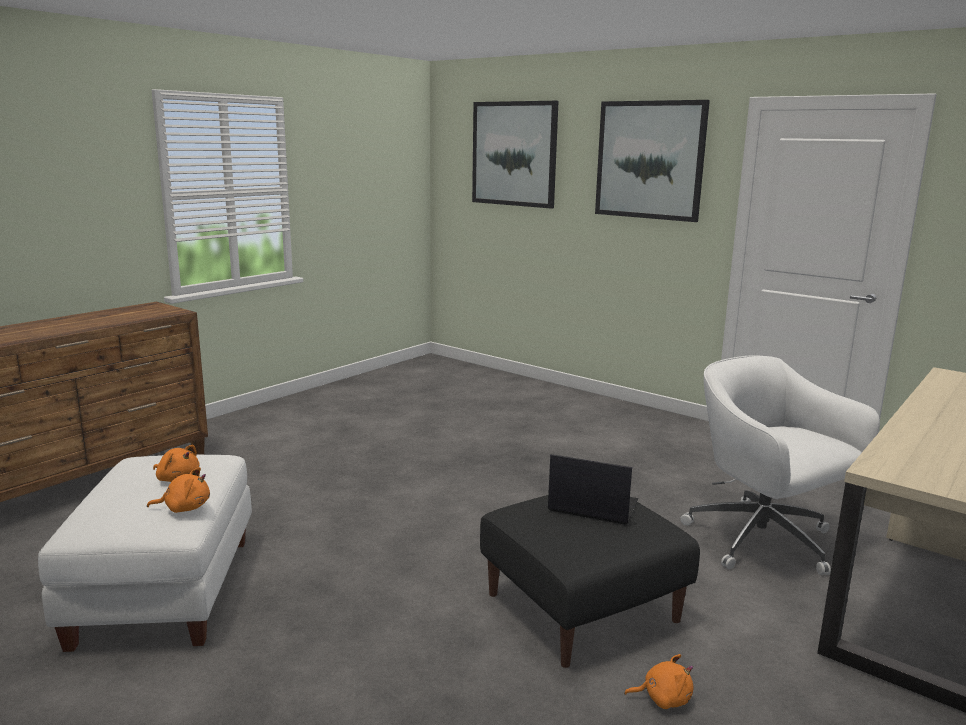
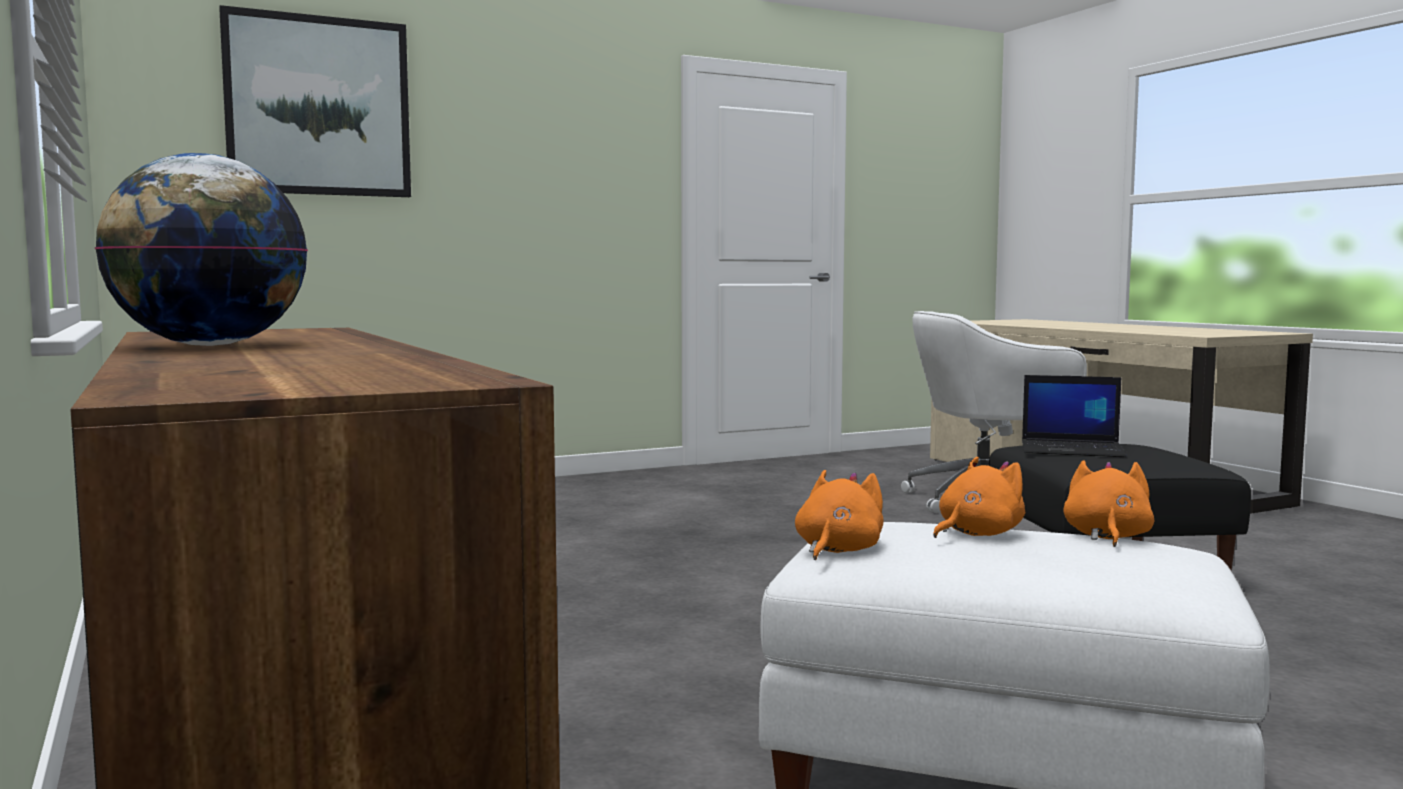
camera: 65 degrees left, 10 degrees down
(66, 321) = (209, 345): none -> globe
(591, 506) = (1073, 449): laptop -> laptop turned 120 degrees counterclockwise
(650, 160) = (565, 125): picture -> none
(663, 698) = (1275, 570): orange plush toy -> orange plush toy (837, 550)

